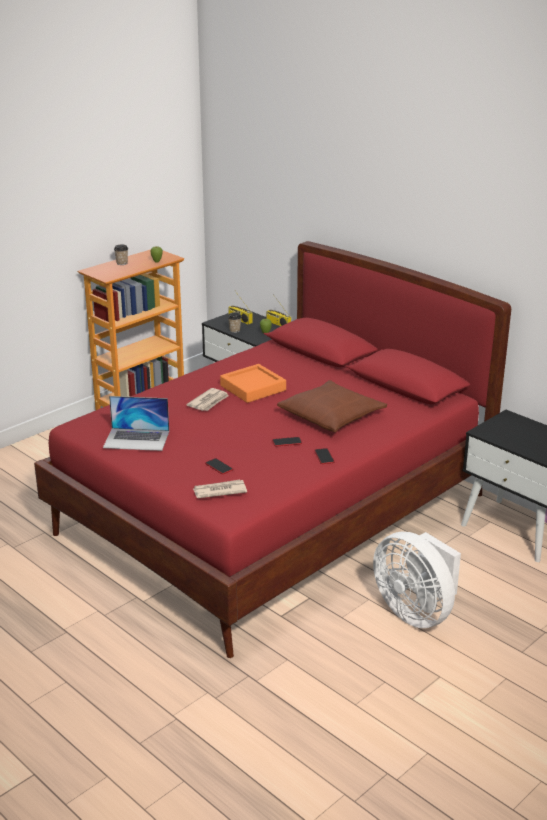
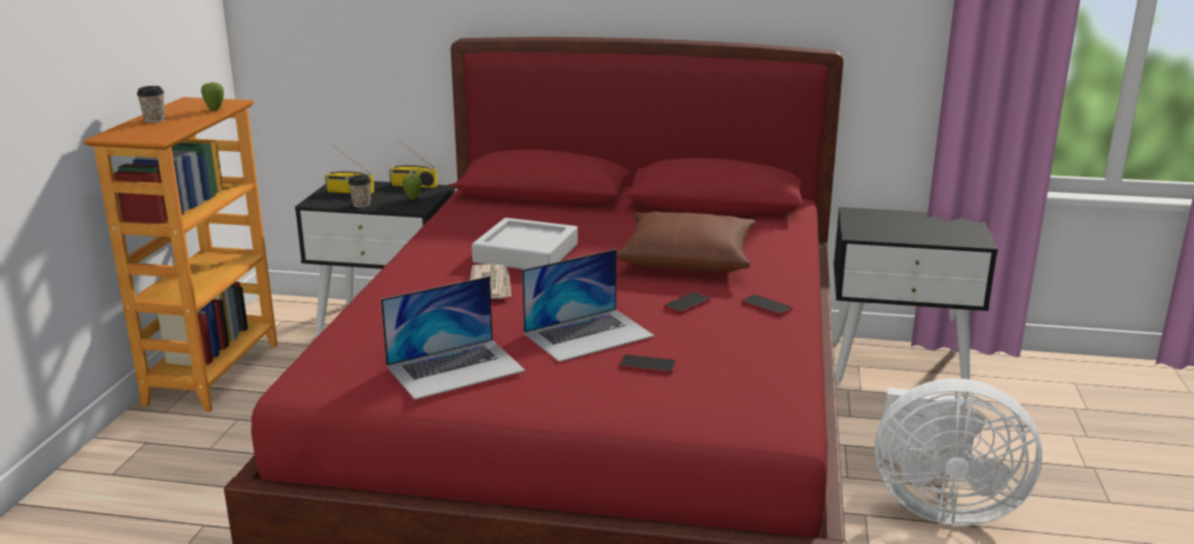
camera: 35 degrees left, 5 degrees down
(216, 442) = (589, 334): none -> laptop
(219, 491) = (708, 398): newspaper -> none
(253, 388) = (526, 253): orange tray -> grey tray

